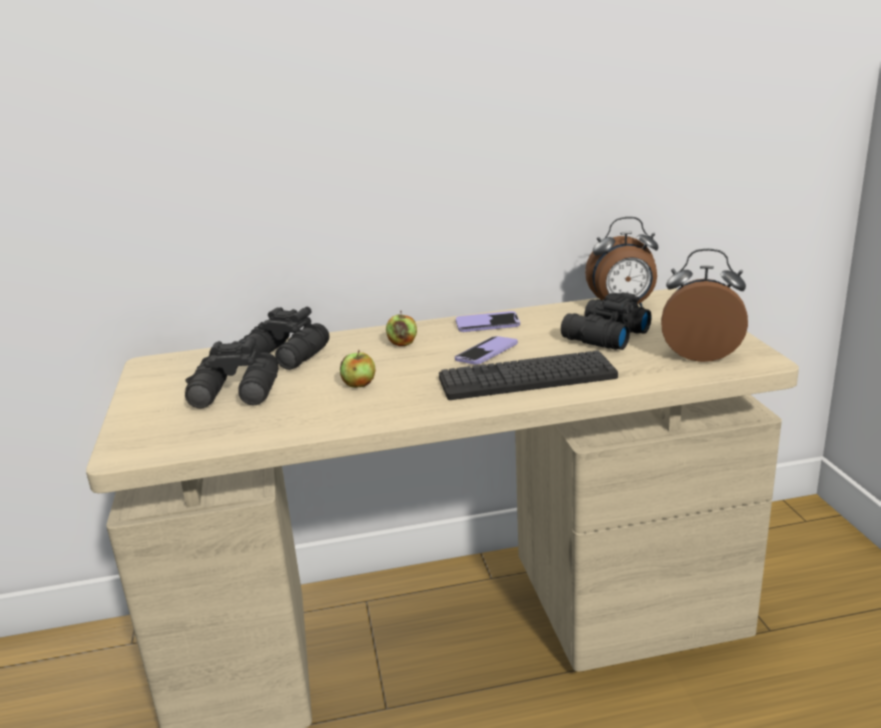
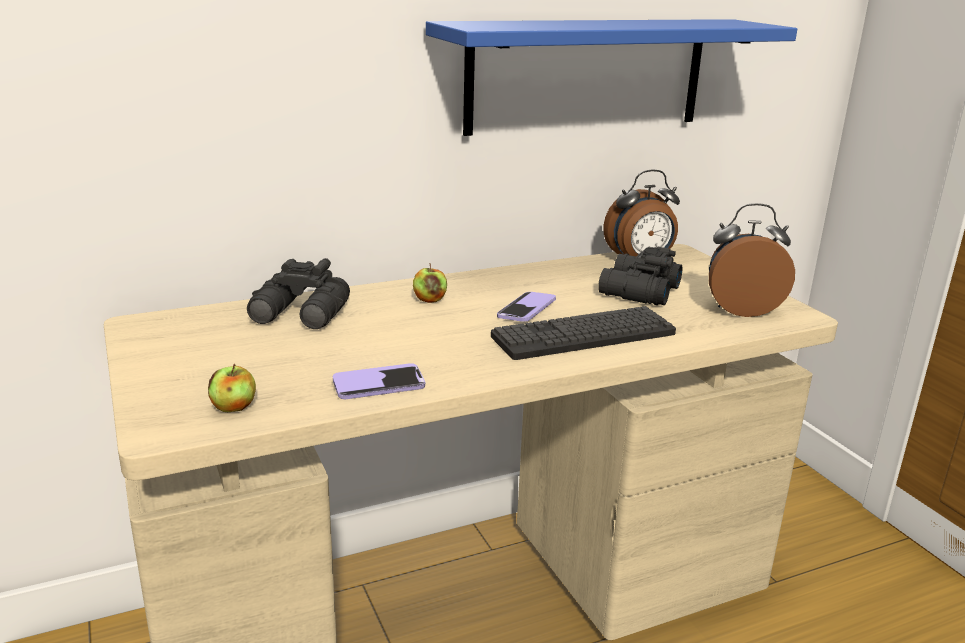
camera: 15 degrees left, 0 degrees up
(237, 394) = (266, 357): black binoculars -> none
(359, 384) = (405, 345): apple -> apple (233, 407)
(487, 324) = (511, 279): phone -> phone (379, 384)
(563, 128) = (587, 75): none -> blue shelf

